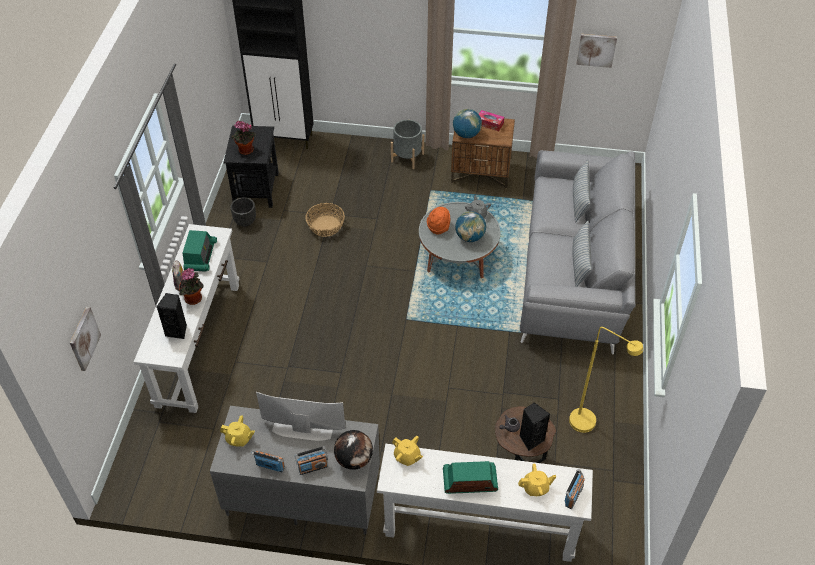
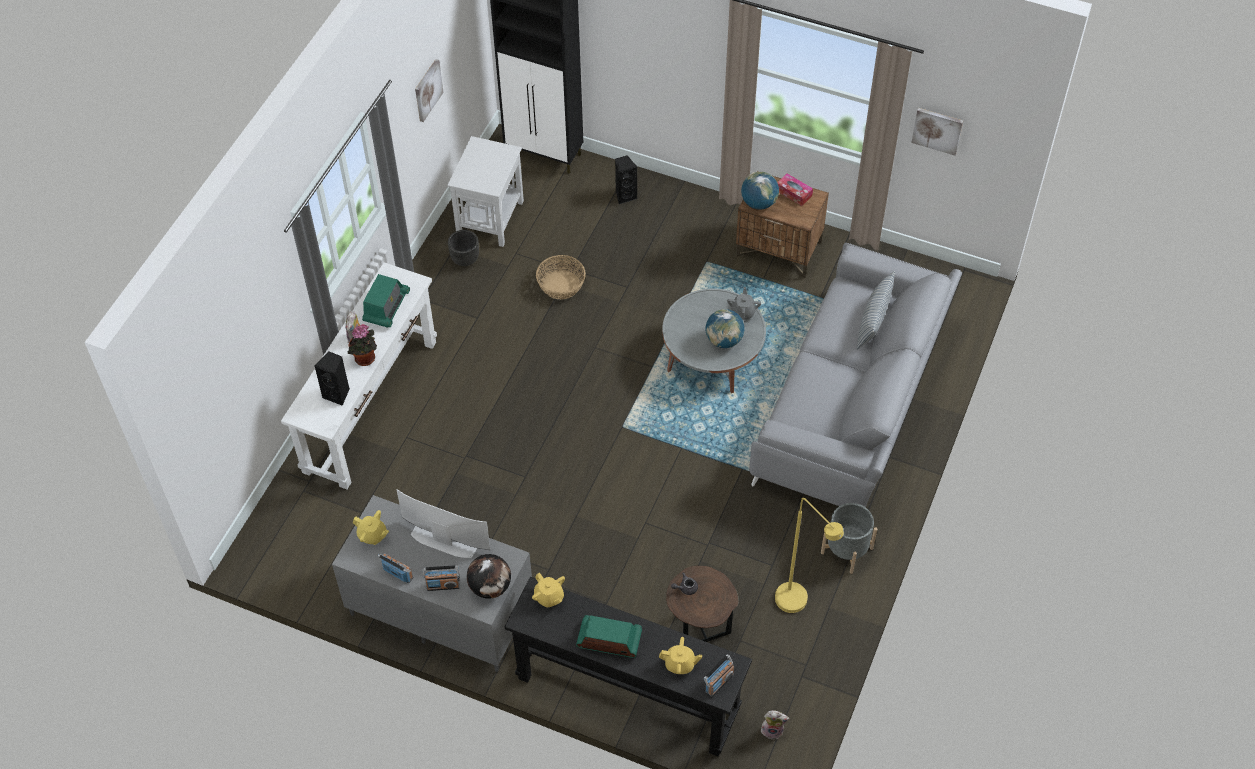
camera: 15 degrees right, 5 degrees up
(83, 338) = (224, 391): picture -> picture (427, 90)
(245, 151) = (477, 175): potted plant -> none
(256, 190) = (490, 219): black side table -> white side table
(407, 157) = (691, 210): grey planter -> grey planter (847, 550)
(438, 227) = (690, 319): orange hat -> none
(479, 526) = (628, 693): white console table -> black console table
(531, 439) = (705, 607): black speaker -> black speaker (625, 195)
(579, 264) = (842, 405): pillow -> none
(607, 529) = (773, 730): none -> plush toy

